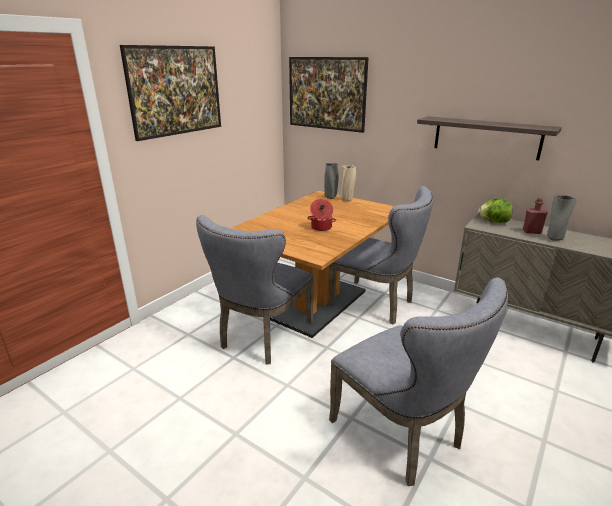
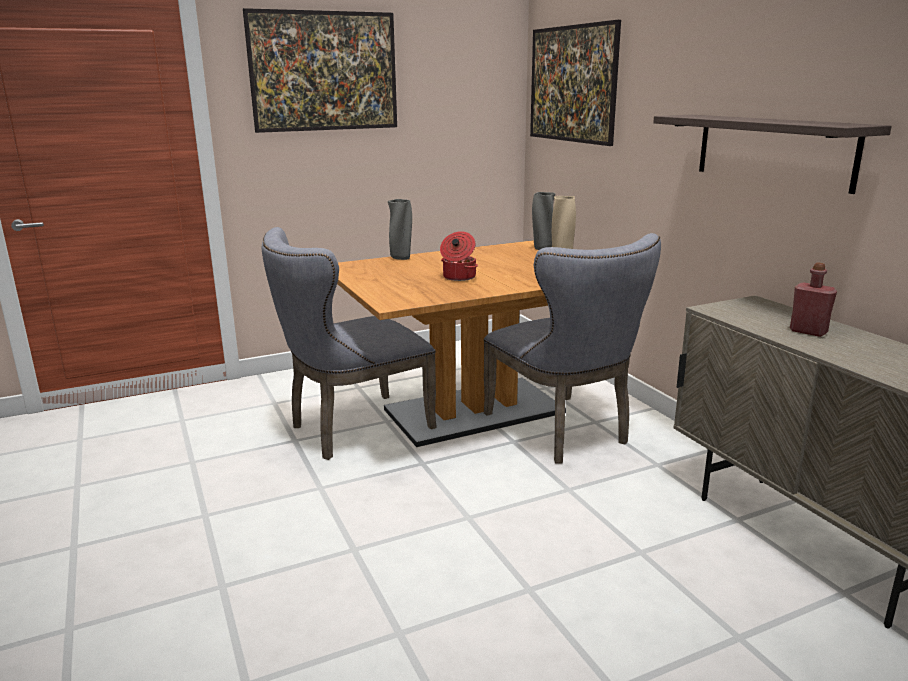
camera: 30 degrees right, 5 degrees down
(403, 436) = (396, 594): grey chair -> none
(494, 221) = (759, 309): lettuce -> none
(554, 239) = (833, 347): grey vase -> grey vase (401, 258)

